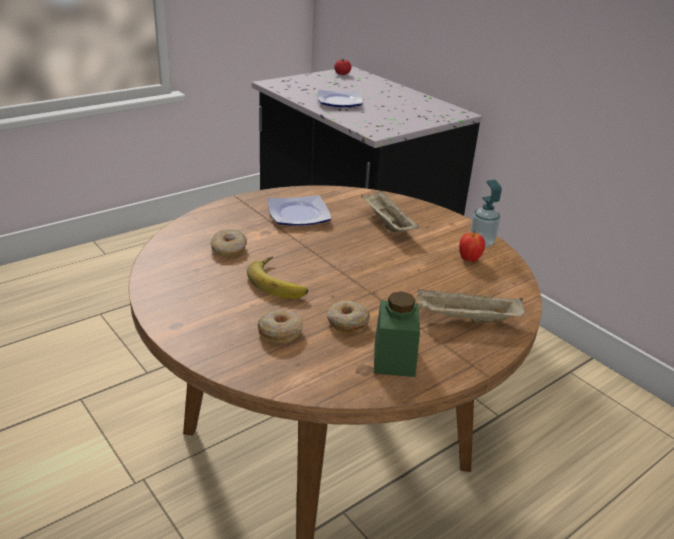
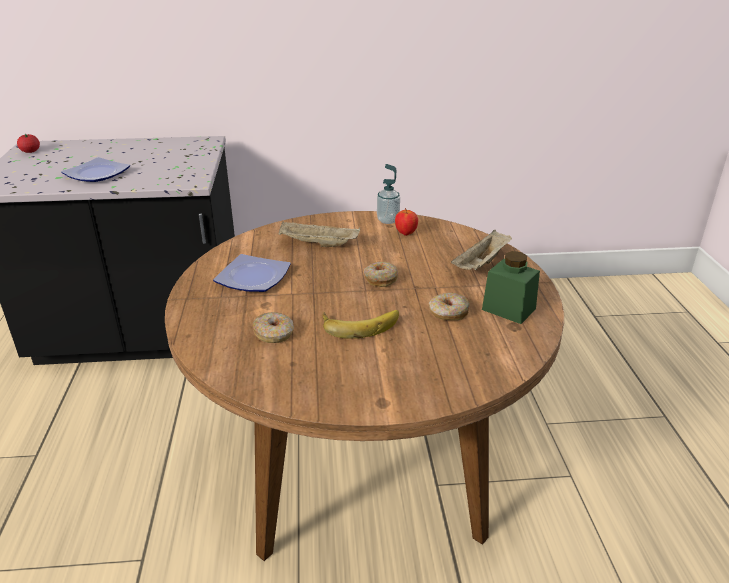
camera: 55 degrees left, 0 degrees up
(280, 332) = (437, 348): donut -> donut (380, 279)

